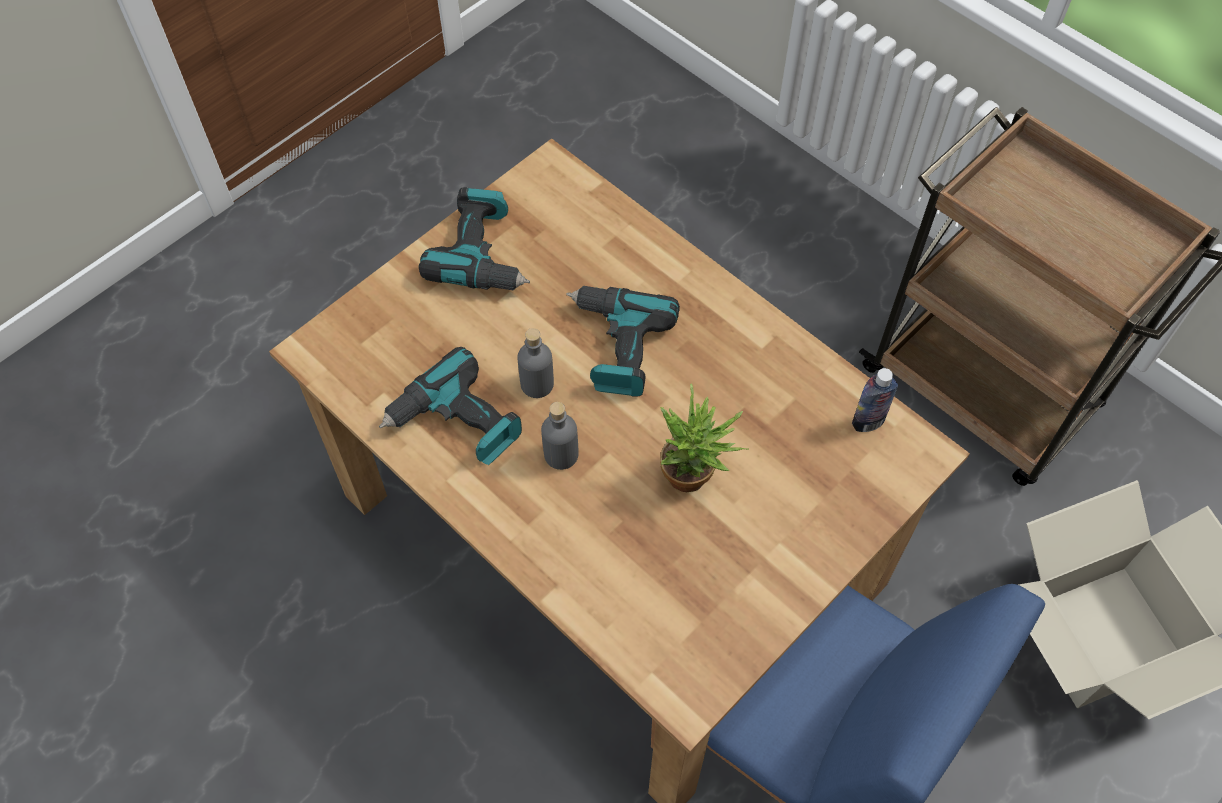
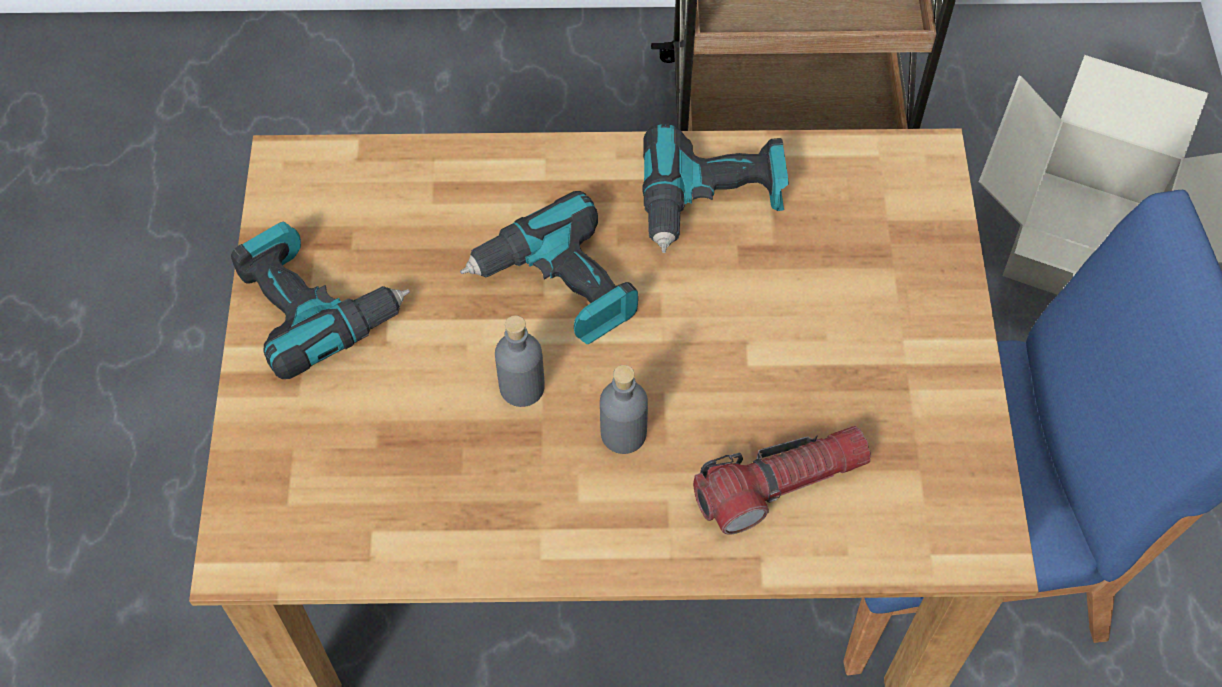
camera: 45 degrees left, 0 degrees up
(457, 424) = (487, 495): power drill -> power drill (712, 202)
(612, 557) = (780, 485): none -> flashlight
(694, 479) = (769, 348): potted plant -> none
(868, 422) = (854, 169): bottle -> none

